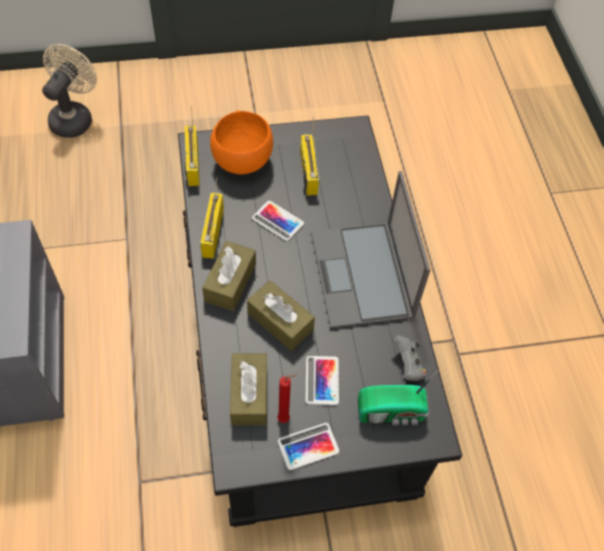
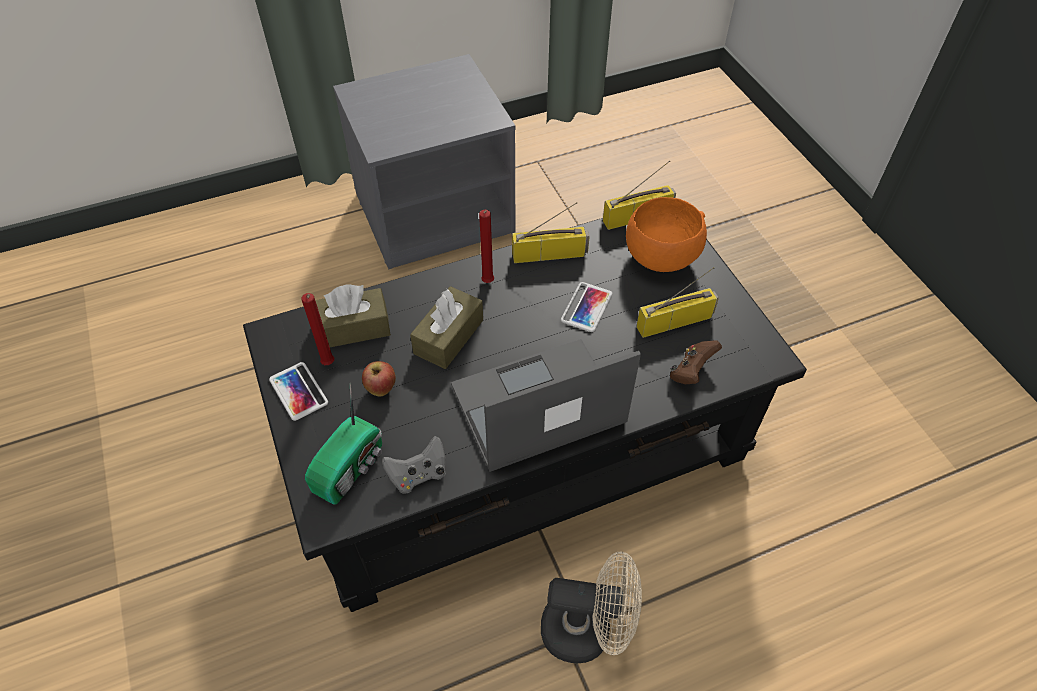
camera: 80 degrees right, 5 degrees down
(74, 117) = (734, 178): beige fan -> beige fan (587, 630)
(230, 282) = (487, 283): brown tissue box -> red candle
(322, 380) = (381, 389): phone -> apple
(355, 176) = (691, 372): none -> brown game controller
(392, 412) = (351, 467): radio -> radio turned 135 degrees counterclockwise

